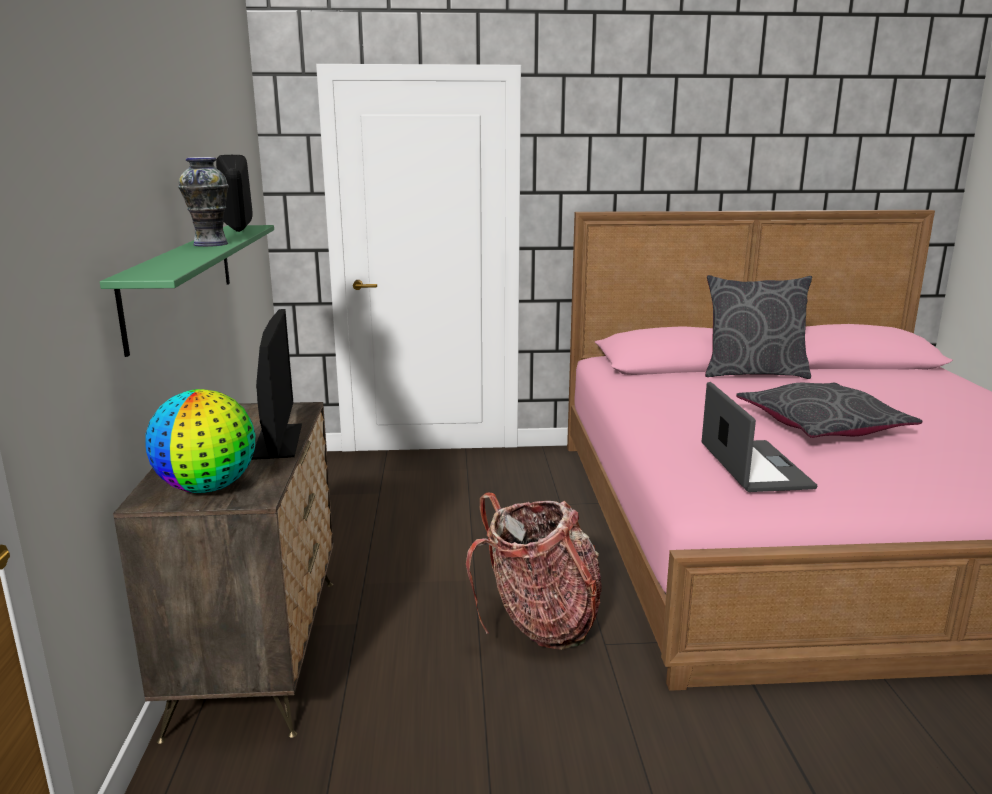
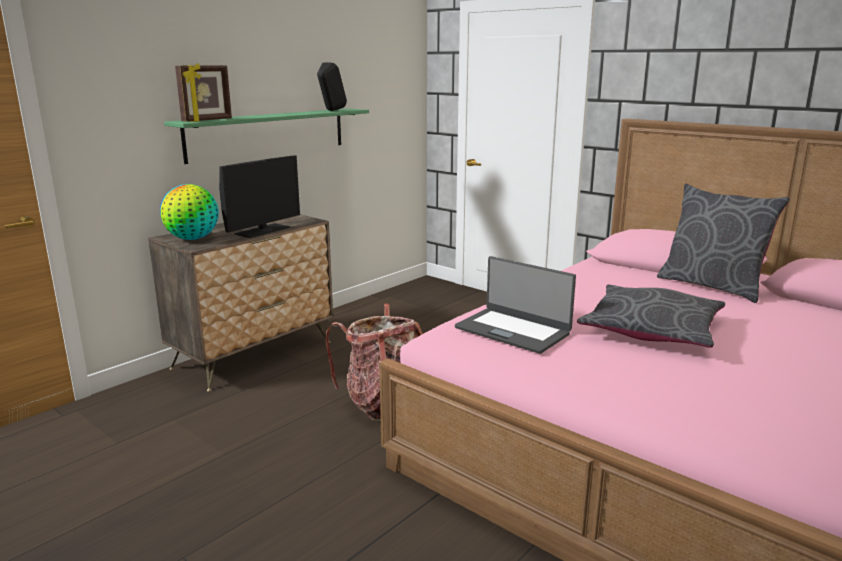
camera: 45 degrees right, 0 degrees up
(175, 269) = (207, 120): none -> picture frame
(211, 244) = (283, 114): vase -> none
(753, 466) = (513, 330): laptop -> laptop turned 90 degrees clockwise

